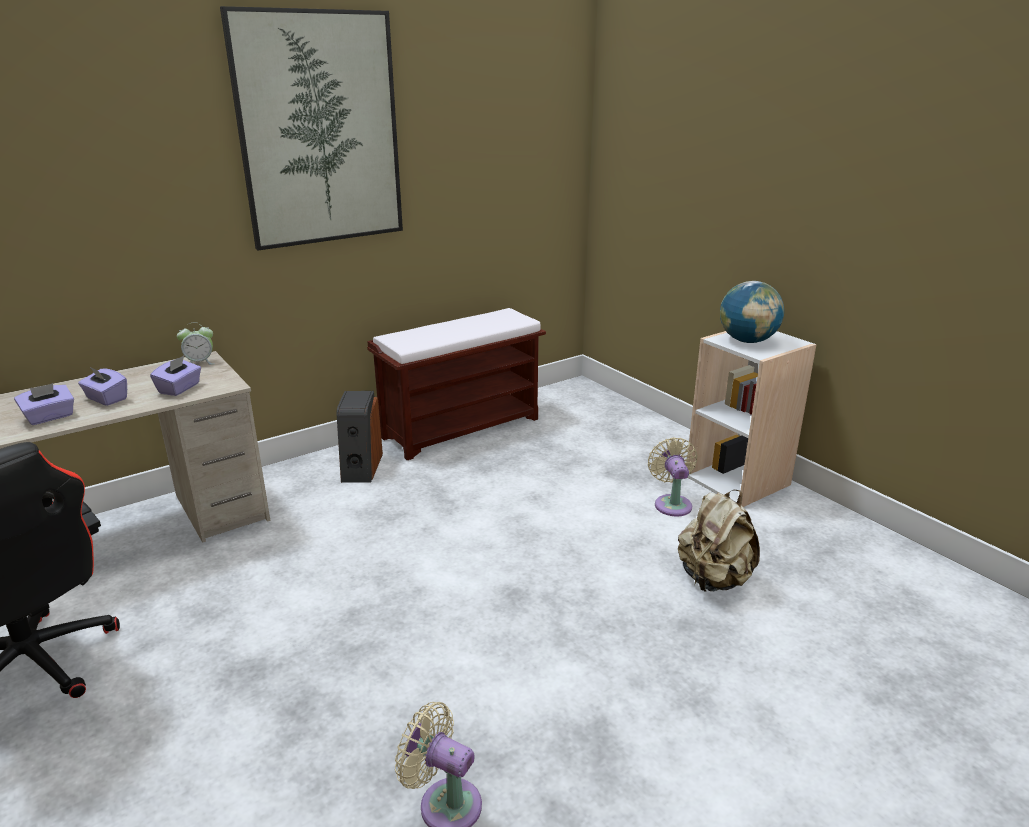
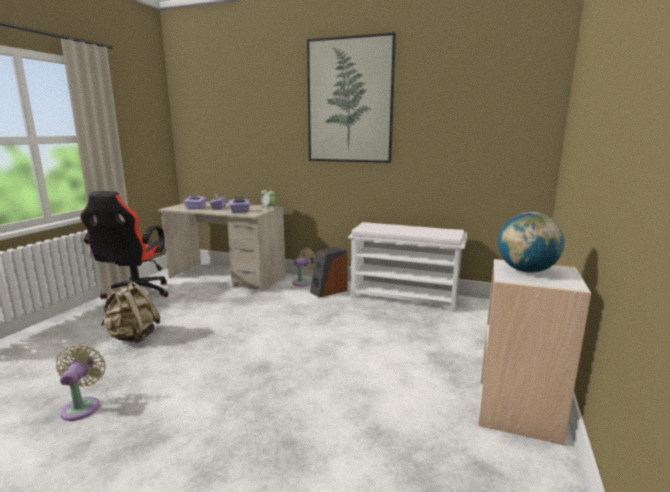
camera: 55 degrees right, 10 degrees down
(462, 427) = (405, 297): brown bench -> white bench
(672, 503) = (433, 390): beige fan -> beige fan (303, 282)
(713, 579) = (358, 440): beige backpack -> beige backpack (133, 337)

